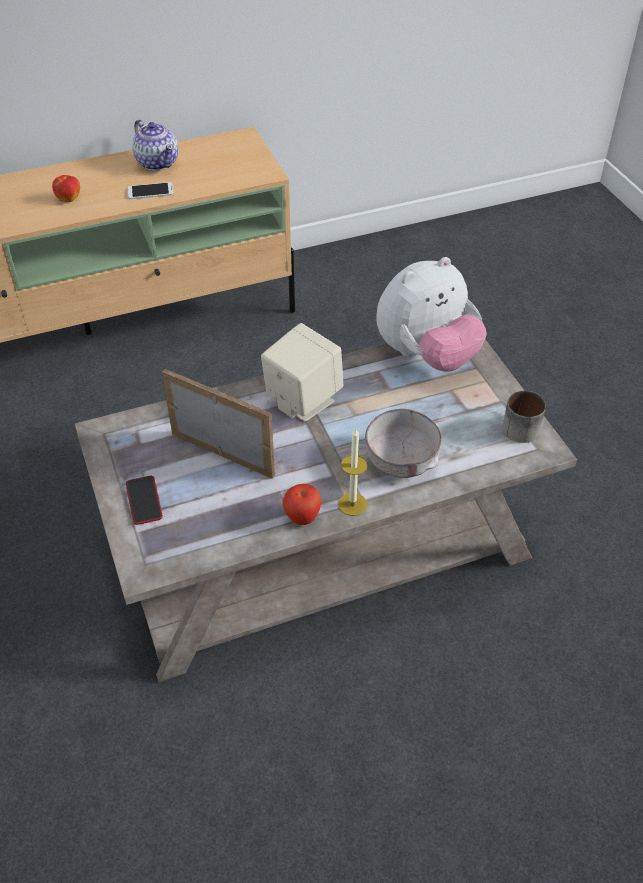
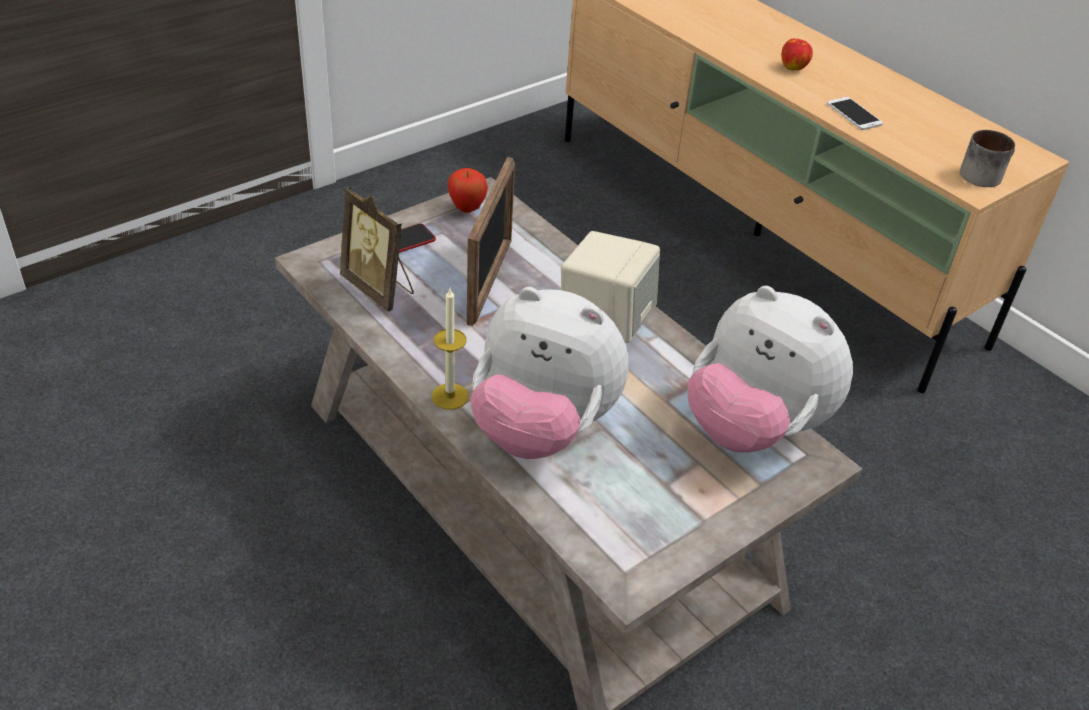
camera: 70 degrees right, 5 degrees down
(157, 162) = (915, 107): teapot -> none
(204, 526) = (379, 288): none -> picture frame
(302, 519) = (413, 359): apple -> apple (467, 208)
(401, 459) = (542, 429): grey bowl -> plush toy
(517, 426) = (661, 544): mug -> mug (983, 174)

